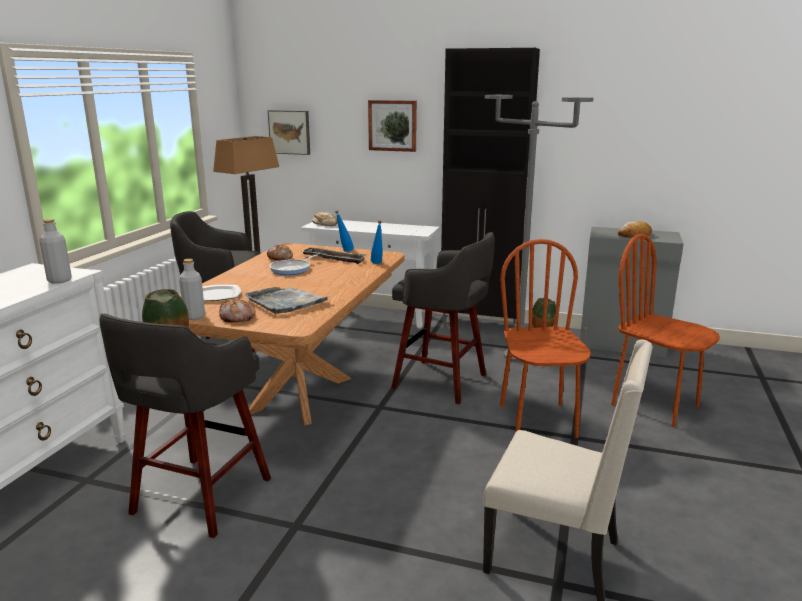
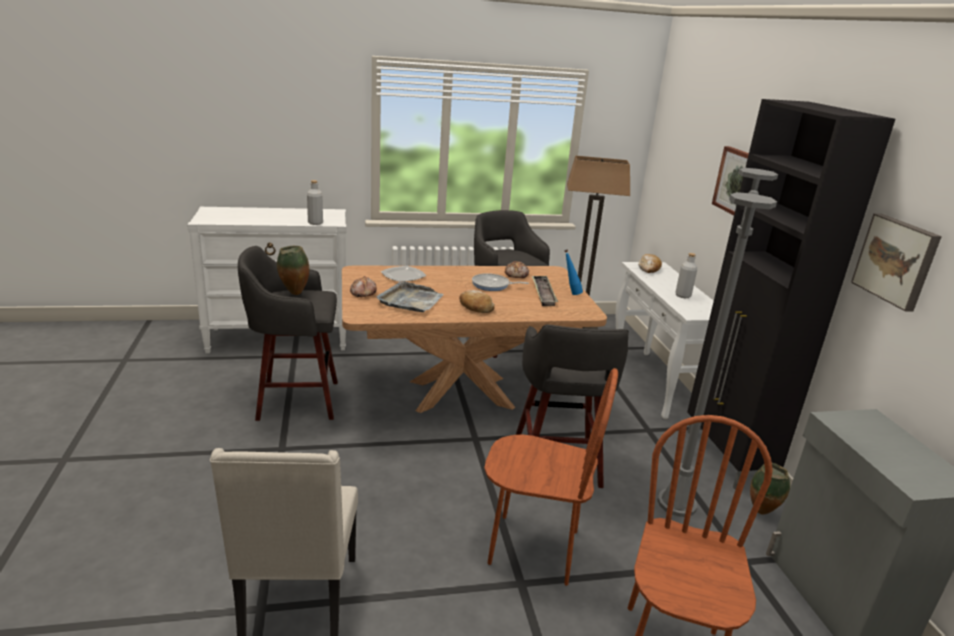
camera: 60 degrees right, 5 degrees up
(194, 317) = (353, 280): grey bottle -> grey bottle (683, 295)
(290, 132) = (673, 164): picture -> picture (897, 261)
(377, 264) = (552, 314): blue bottle -> none
(538, 421) = (533, 548): brown chair -> brown chair turned 45 degrees clockwise
(634, 235) = (885, 449): bread -> bread (475, 307)

